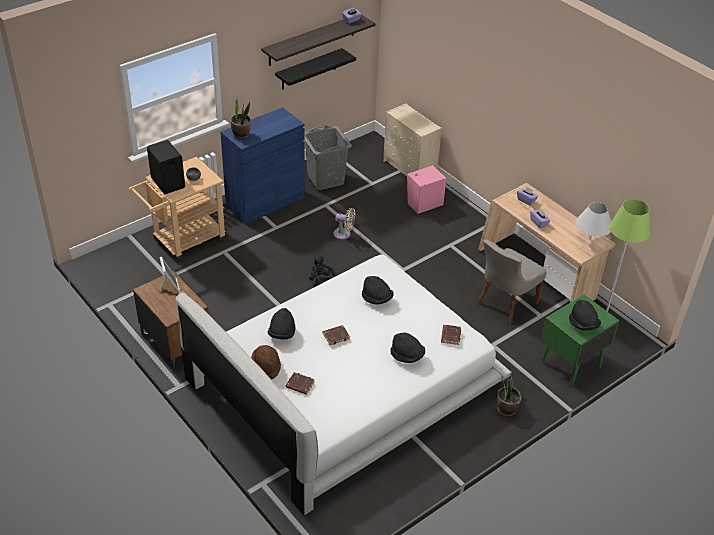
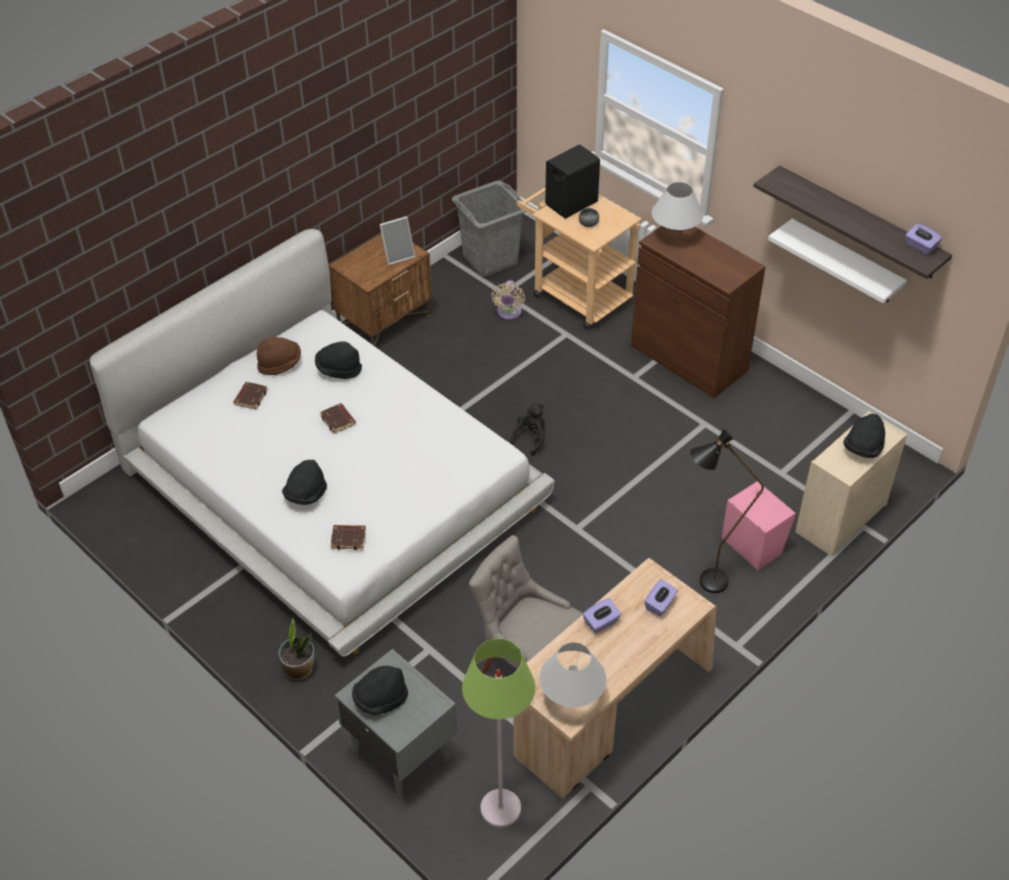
camera: 85 degrees right, 5 degrees up
(241, 134) = (675, 235): potted plant -> white table lamp
(265, 201) = (688, 358): blue cabinet -> brown cabinet
(309, 69) = (845, 262): black shelf -> white shelf
(325, 180) = (768, 416): grey laundry basket -> grey laundry basket (490, 259)
(344, 234) = (640, 452): beige fan -> beige fan (509, 313)
(377, 299) = (419, 455): black hat -> black hat (863, 448)
(451, 226) = (703, 584): none -> black floor lamp
(570, 364) = (400, 755): green nightstand -> grey nightstand

